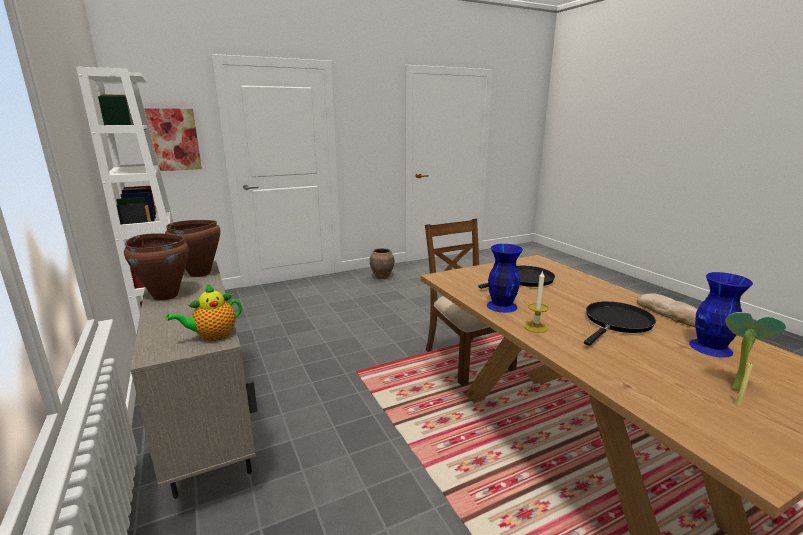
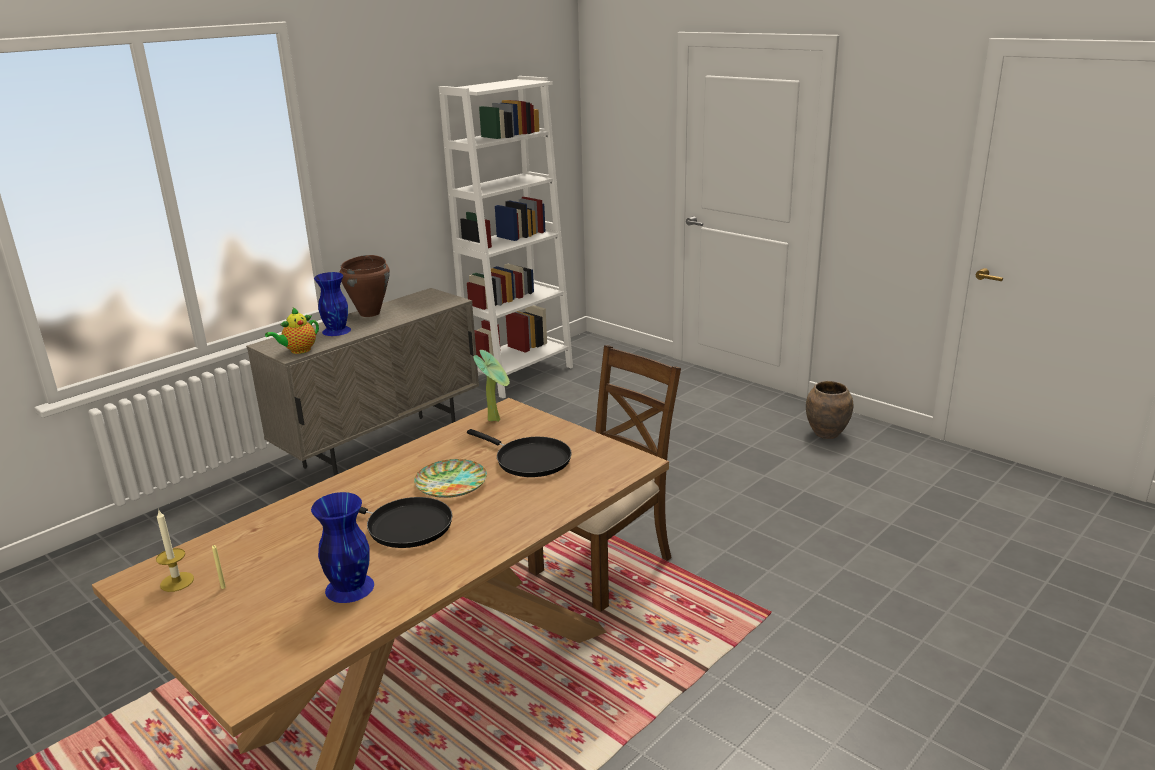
camera: 70 degrees right, 5 degrees up
(171, 140) = (626, 142): picture -> none
(200, 274) = (428, 307): brown cooking pot -> none
(213, 336) = (298, 351): teapot -> teapot turned 75 degrees counterclockwise
(501, 306) = (427, 453): blue vase -> blue vase (336, 330)
(536, 327) = (373, 478): candle -> candle (177, 582)
(552, 303) = (451, 483): none -> plate
(669, 313) = (453, 567): bread -> none
(734, 387) = (257, 590): potted plant -> potted plant (496, 419)

